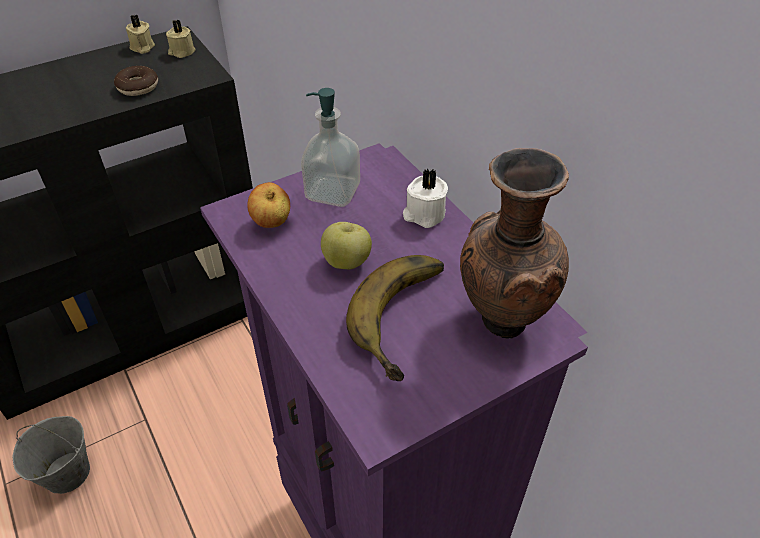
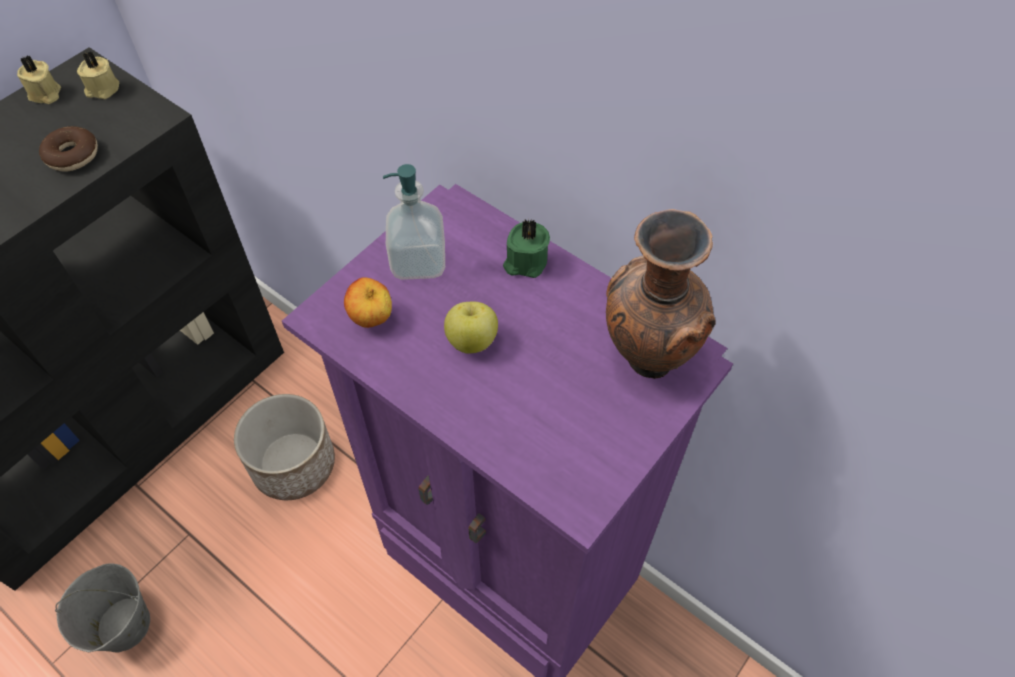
camera: 20 degrees left, 10 degrees up
(244, 392) = (293, 465): none -> planter
(411, 318) = (562, 385): banana -> none
(424, 214) = (525, 262): white candle -> green candle

